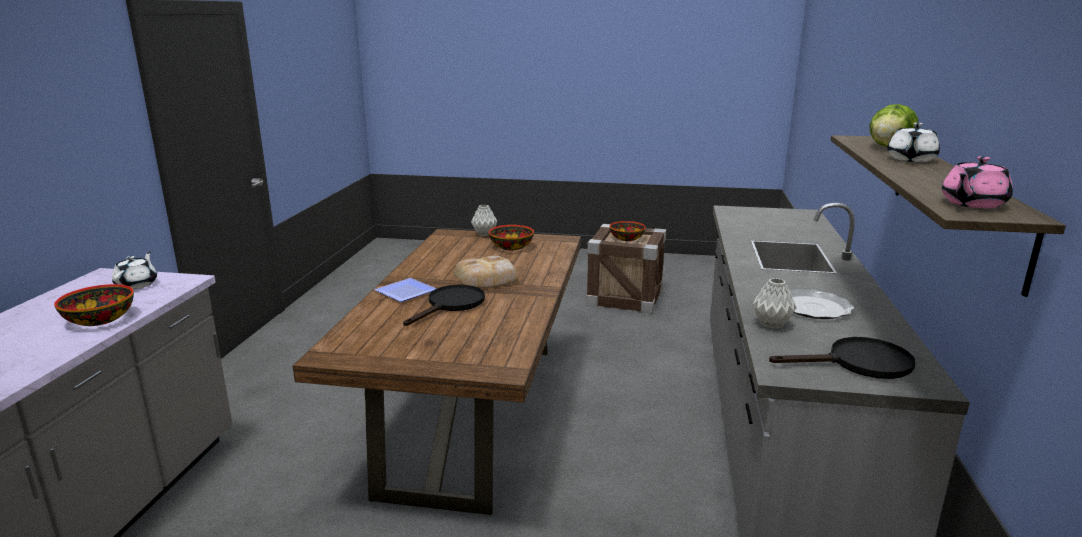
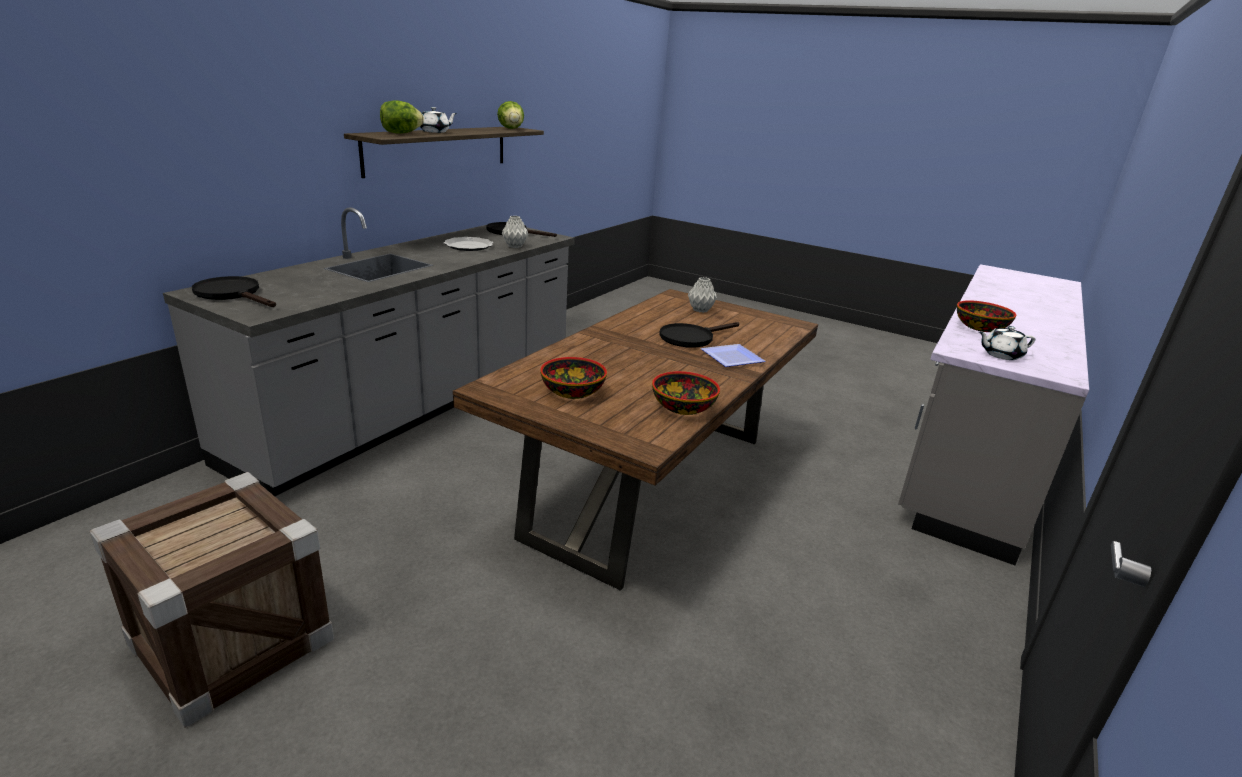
camera: 160 degrees left, 5 degrees up
(137, 284) = (1001, 355): white teapot -> white teapot turned 60 degrees clockwise
(485, 234) = (586, 428): grey vase -> grey vase (700, 310)
(487, 278) = (640, 355): bread -> none
(626, 239) = (206, 538): bowl -> bowl (683, 407)
(785, 215) = (233, 294): none -> black frying pan
(972, 204) = (511, 129): pink teapot -> lettuce

